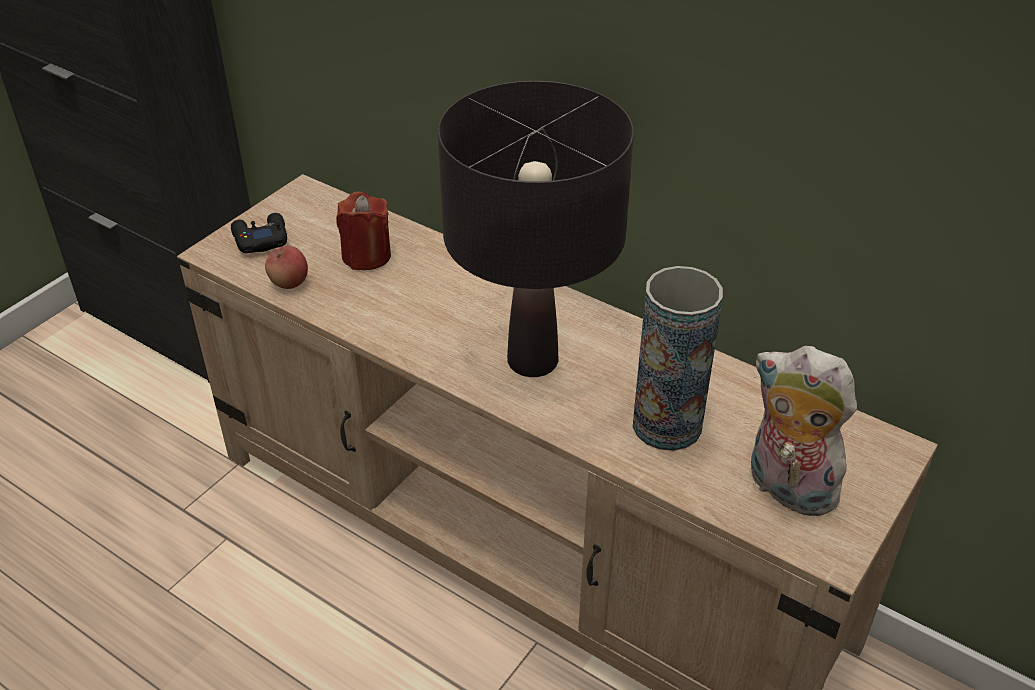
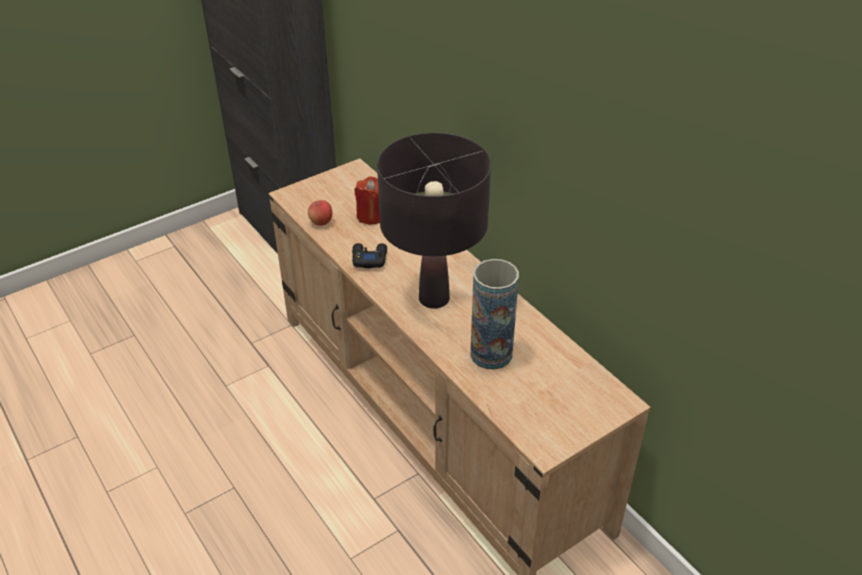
camera: 20 degrees right, 0 degrees up
(260, 239) = (317, 193): black game controller -> black game controller (369, 259)
(785, 489) = (539, 407): plush toy -> none

